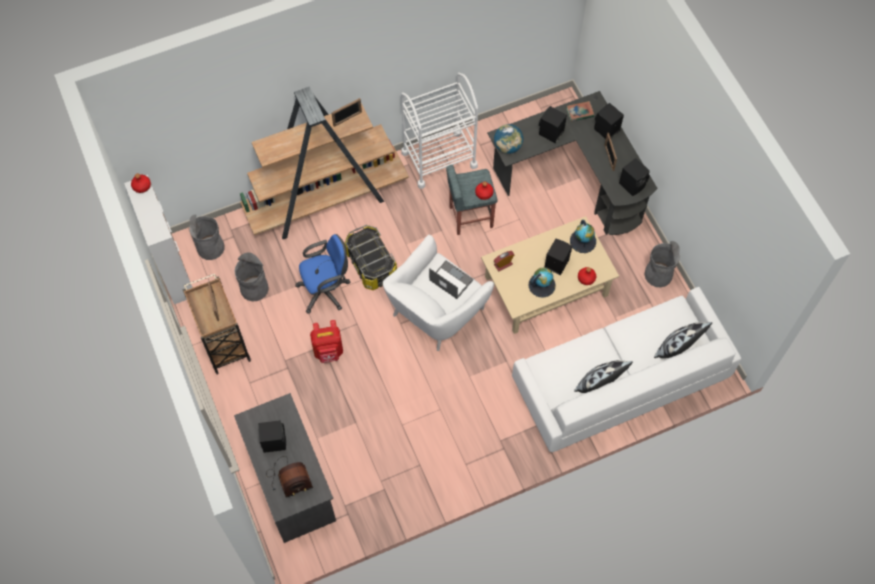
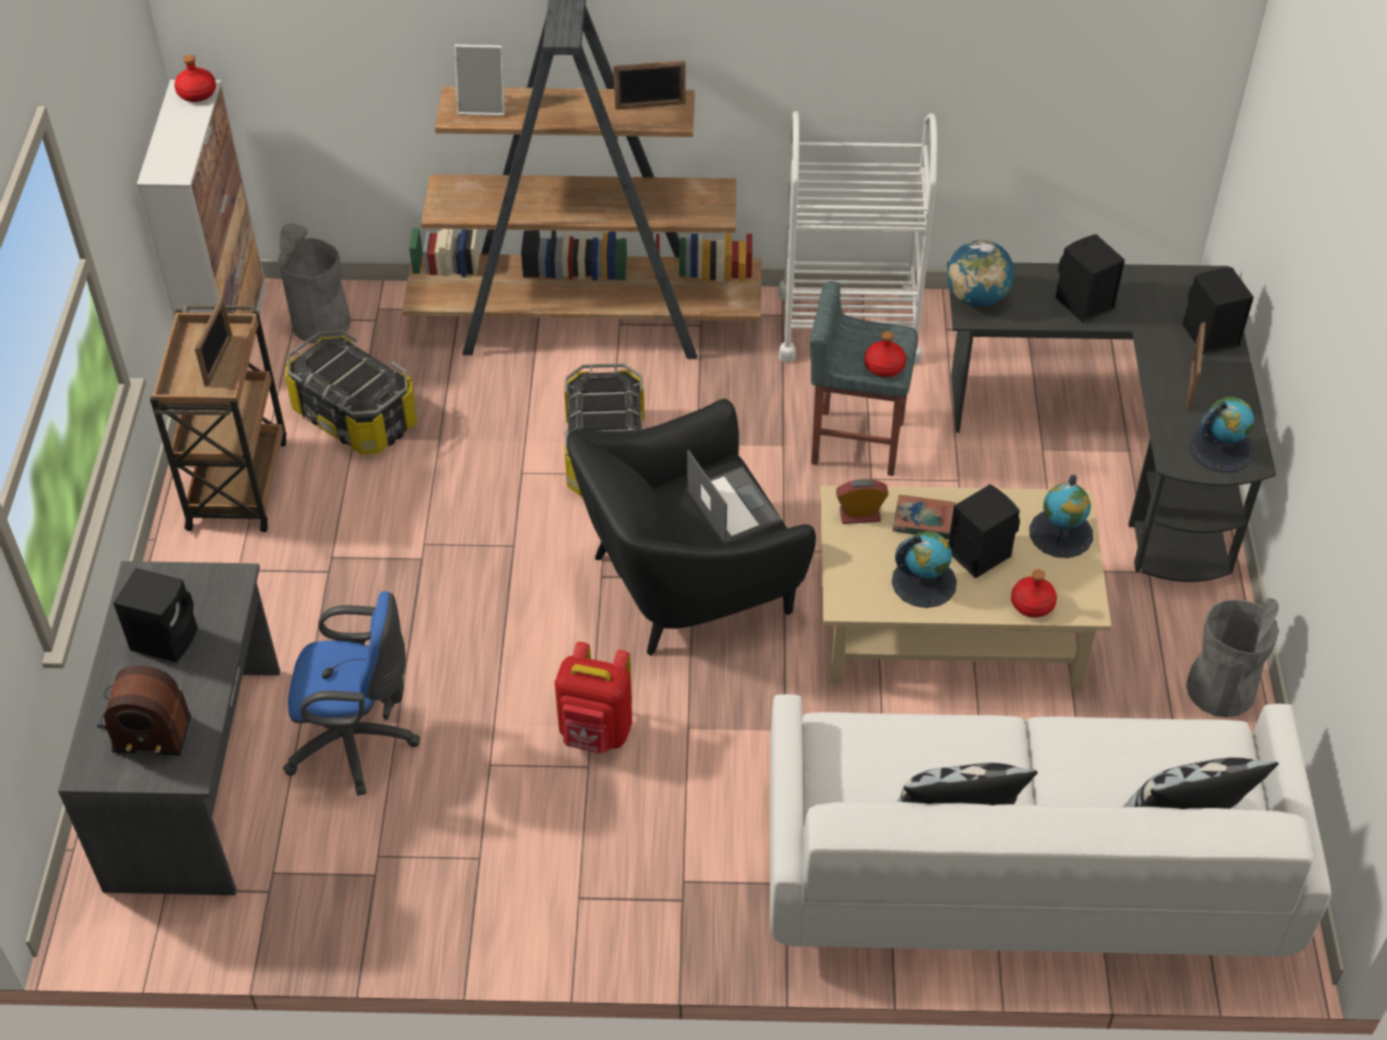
camera: 25 degrees right, 15 degrees down
(254, 288) = (356, 416): grey trash can -> storage box
(275, 146) = (483, 105): none -> picture frame
(326, 290) = (490, 467): blue office chair -> blue office chair (358, 742)
(328, 351) = (427, 573): red backpack -> red backpack (596, 733)
(436, 311) = (688, 581): white armchair -> black armchair
(580, 112) = (1166, 288): book -> book (923, 520)
(633, 184) = (1221, 448): black speaker -> globe

